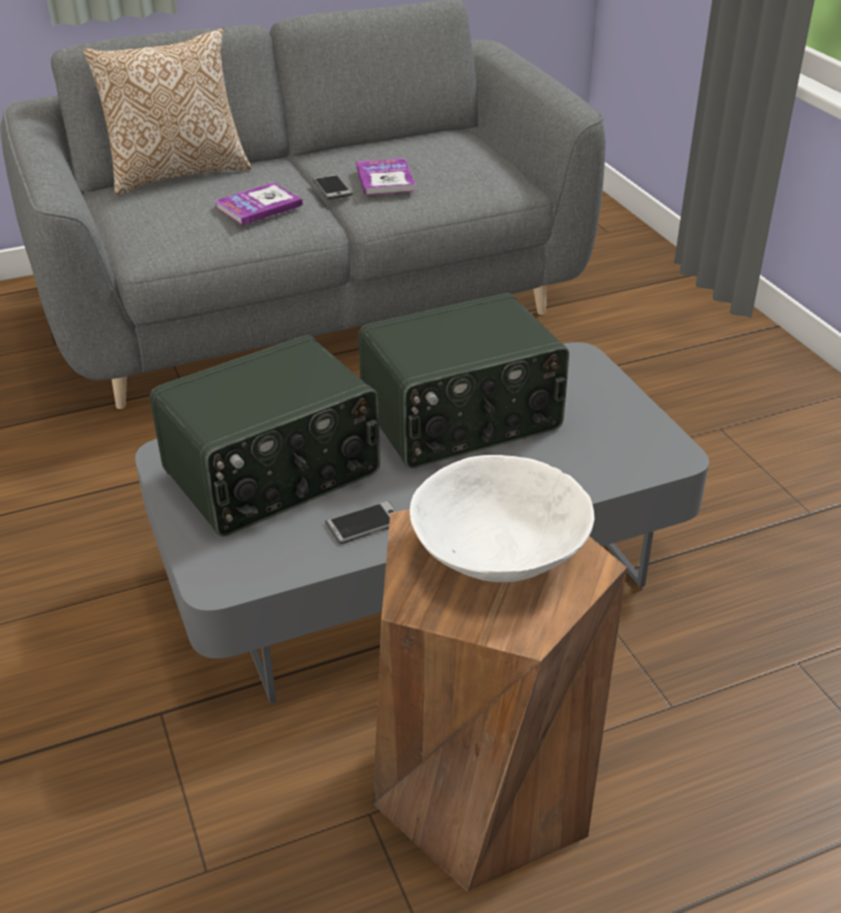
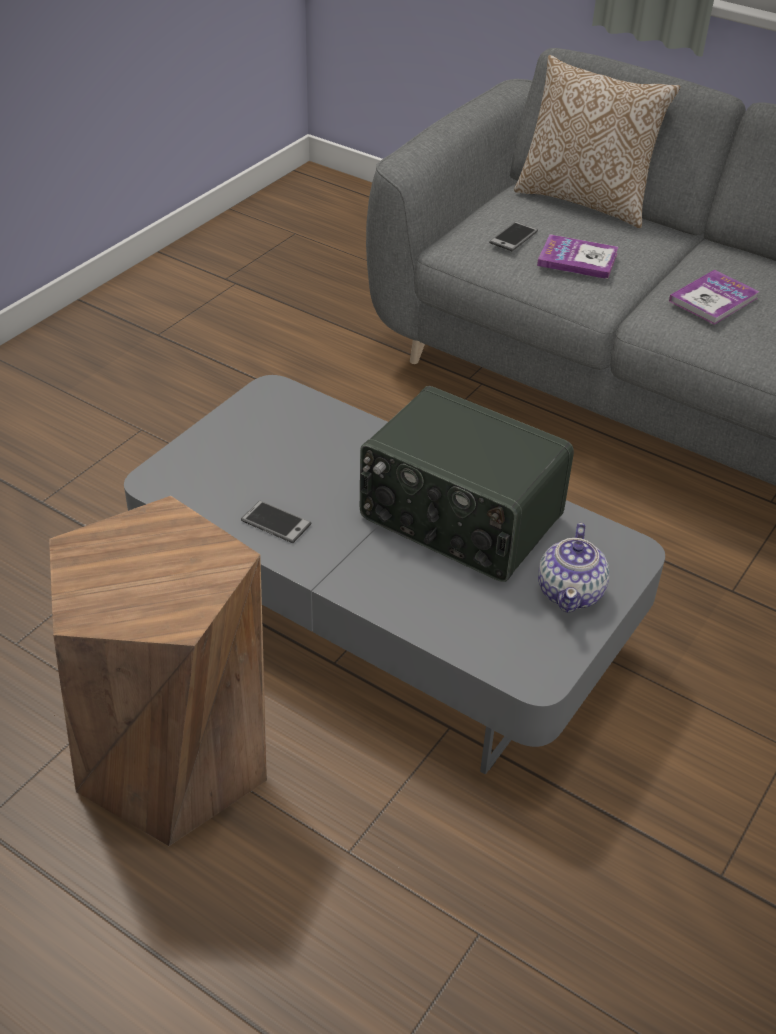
camera: 55 degrees right, 5 degrees up
(274, 474) = (293, 451): radio -> none
(332, 188) = (663, 280): phone -> phone (513, 237)
(498, 554) = (159, 568): white bowl -> none
(596, 401) = (571, 592): none -> teapot

